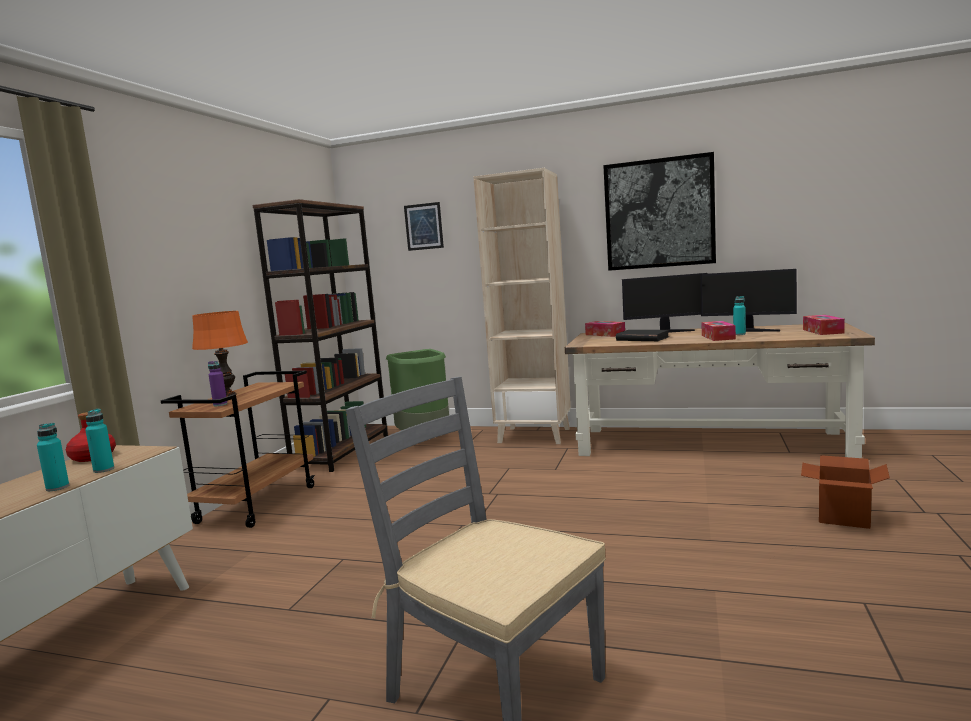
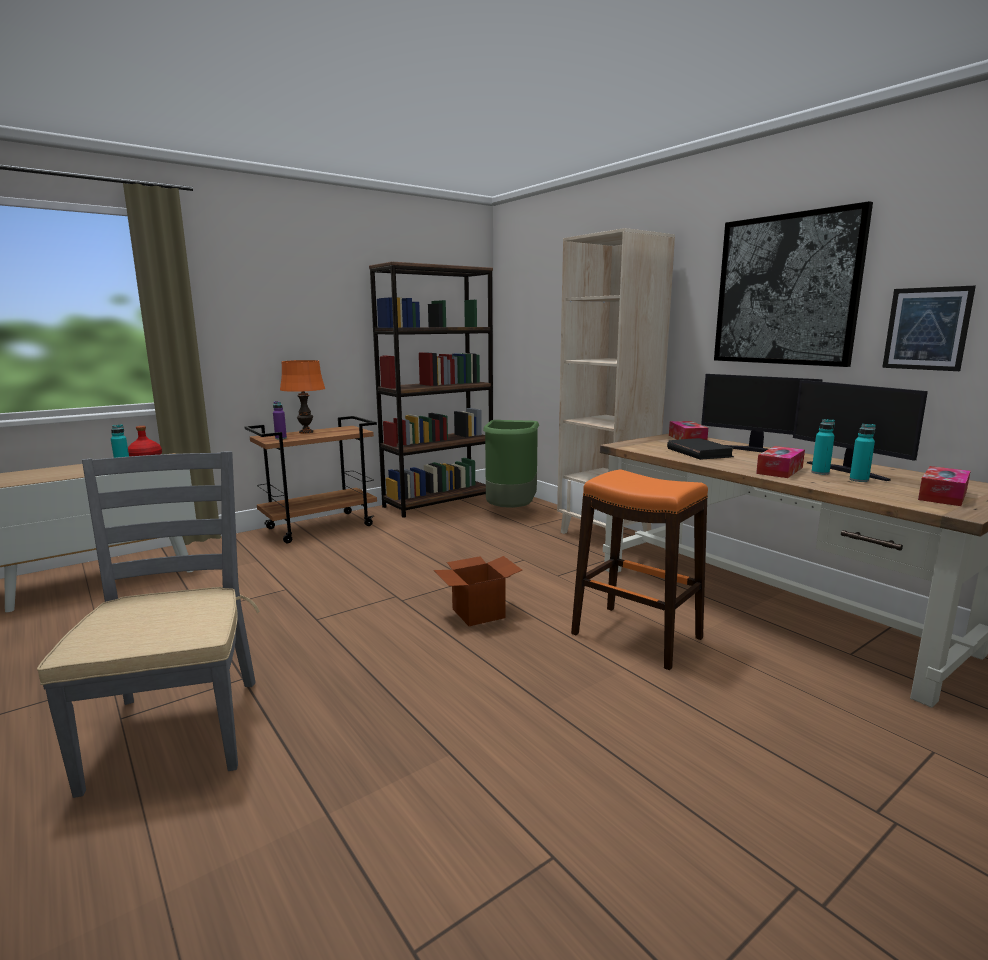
camera: 35 degrees right, 5 degrees up
(57, 487) = (81, 474): turquoise bottle -> turquoise bottle (859, 480)
(423, 226) = (553, 291): picture -> picture (926, 329)
(676, 484) = (635, 636): none -> orange stool
(844, 517) = (745, 759): cardboard box -> cardboard box (478, 613)

